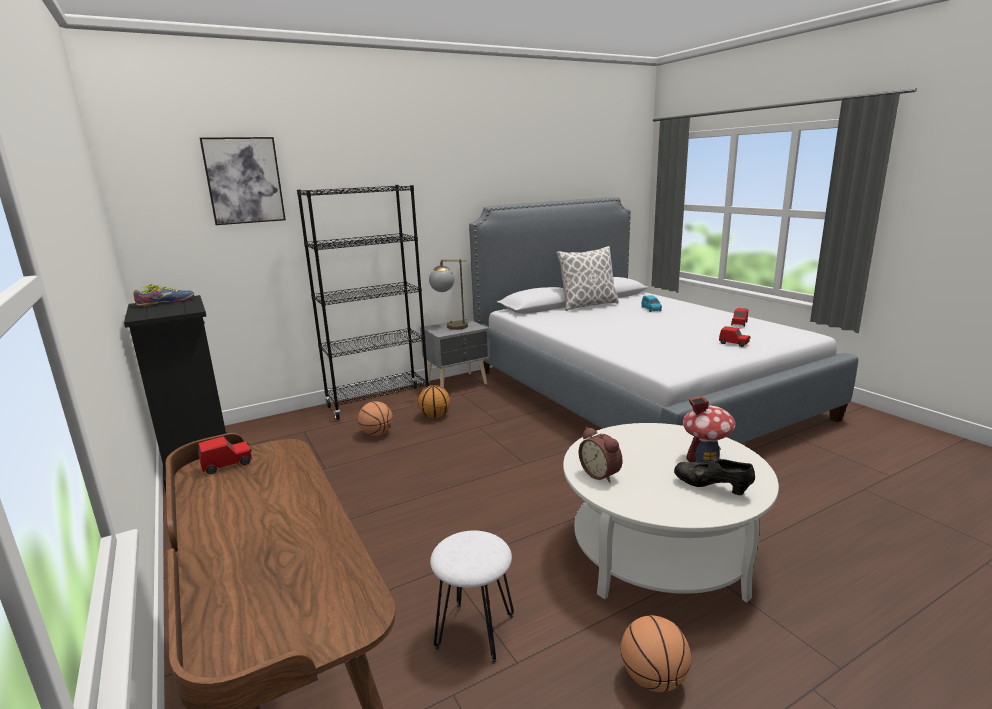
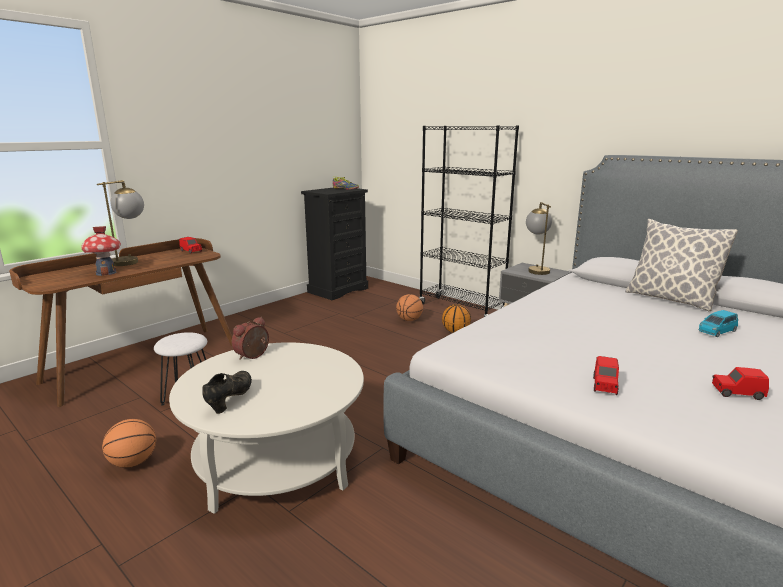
camera: 70 degrees right, 0 degrees up
(220, 527) = (131, 260): none -> table lamp
(244, 180) = (421, 117): picture -> none
(705, 459) = (285, 397): toy house -> toy house (106, 273)

